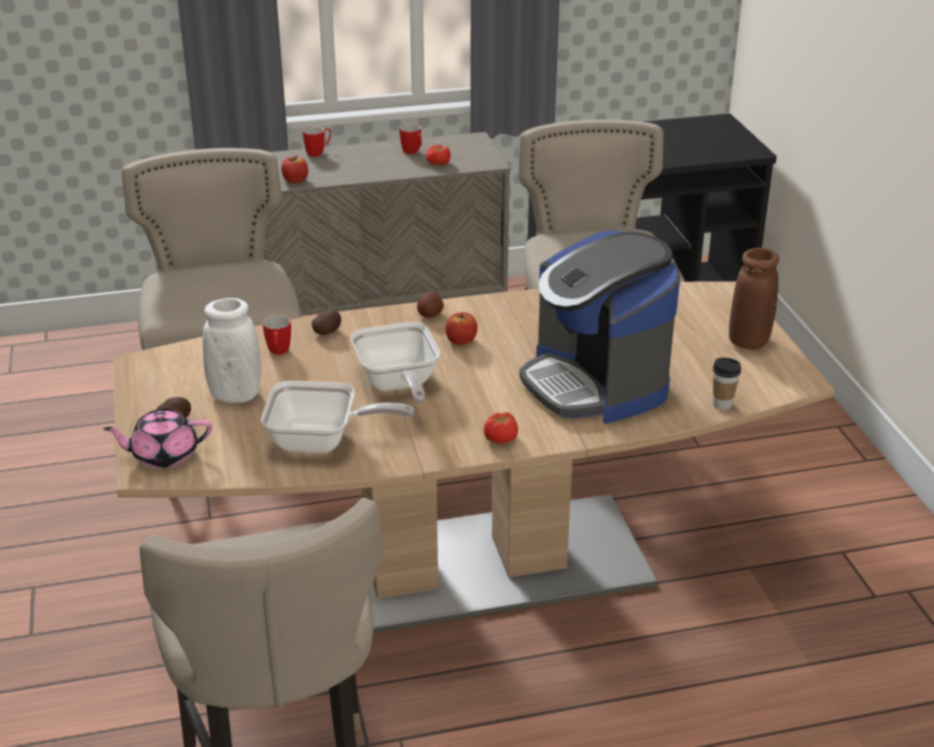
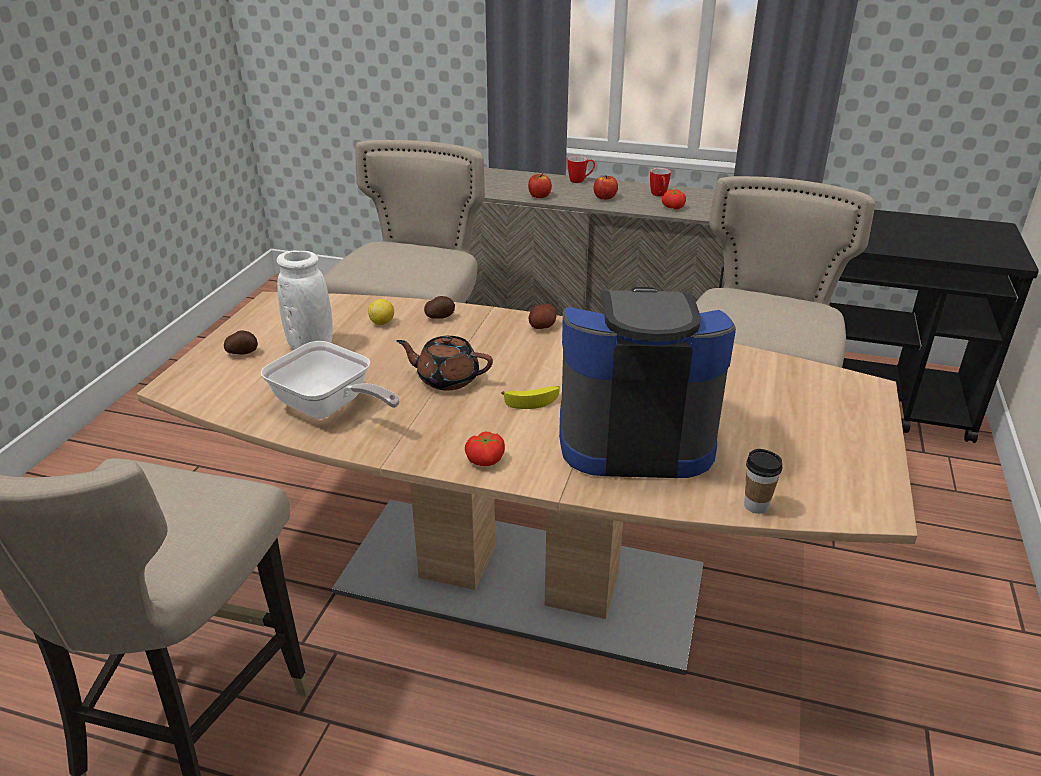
camera: 30 degrees right, 0 degrees up
(163, 455) = (201, 377): pink teapot -> none
(278, 353) = (382, 323): mug -> lemon
(397, 385) = (447, 379): frying pan -> brown teapot
(461, 341) = (545, 357): apple -> apple (605, 197)
(489, 380) = (533, 400): none -> banana
(595, 383) = (634, 437): coffee machine -> coffee machine turned 90 degrees clockwise
(748, 341) = (849, 446): brown vase -> none

